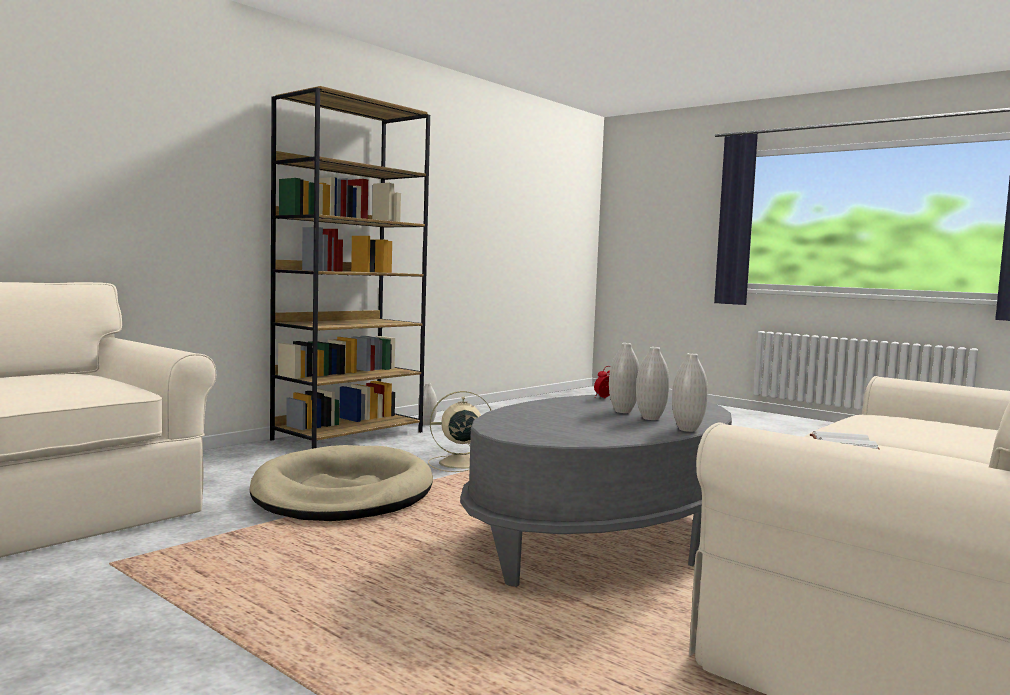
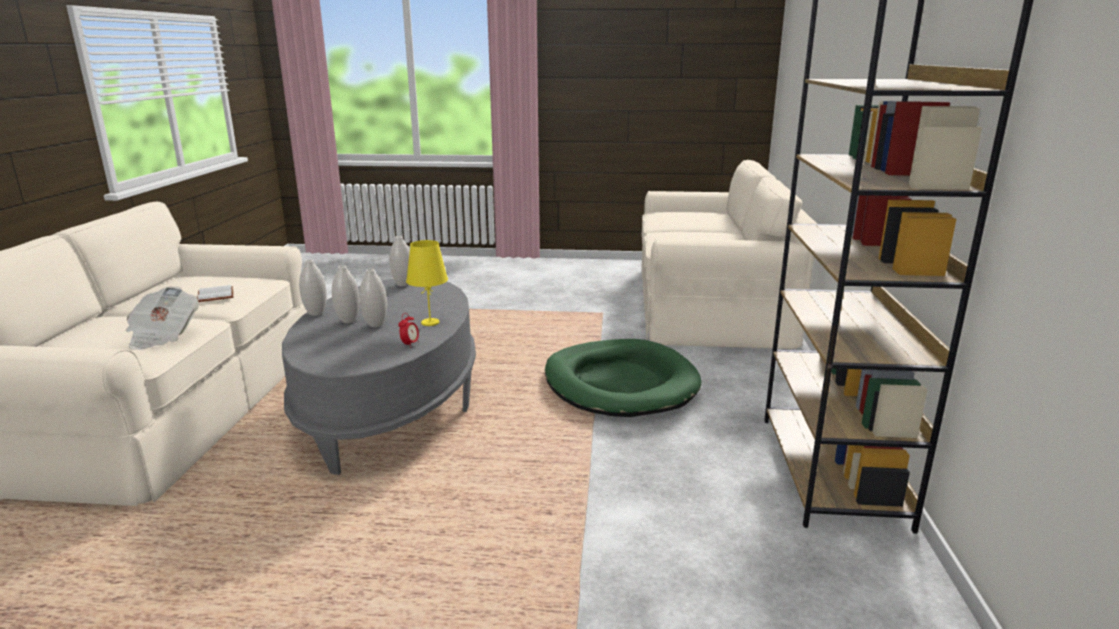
camera: 145 degrees right, 15 degrees up
(343, 493) = (620, 384): beige dog bed -> green dog bed
(427, 424) = (862, 565): white vase -> white vase (403, 284)
(458, 463) = (623, 462): beige fan -> none
(564, 404) = (430, 322): none -> yellow table lamp
(872, 421) = (163, 336): none -> newspaper

